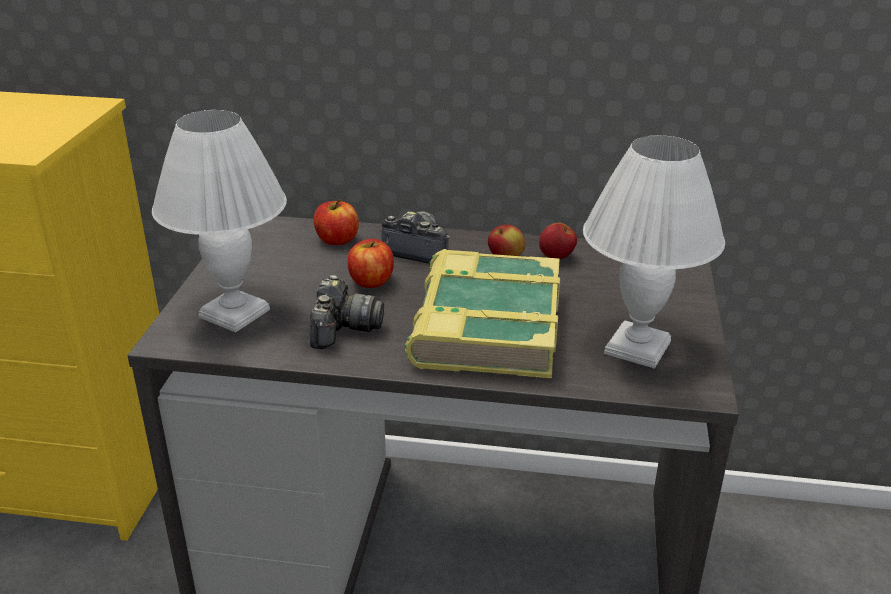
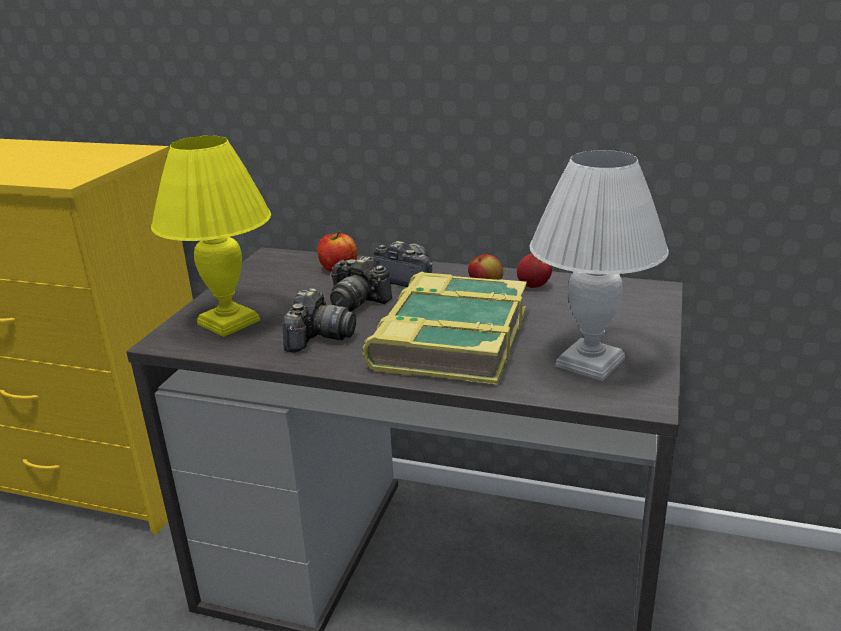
camera: 10 degrees right, 5 degrees down
(236, 313) = (230, 322): white table lamp -> yellow table lamp
(371, 281) = (357, 301): apple -> camera

